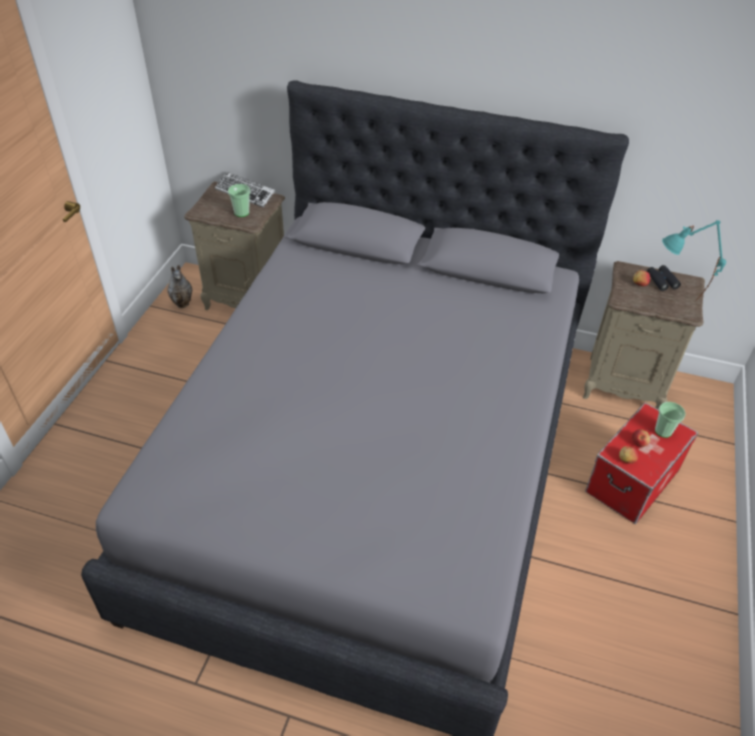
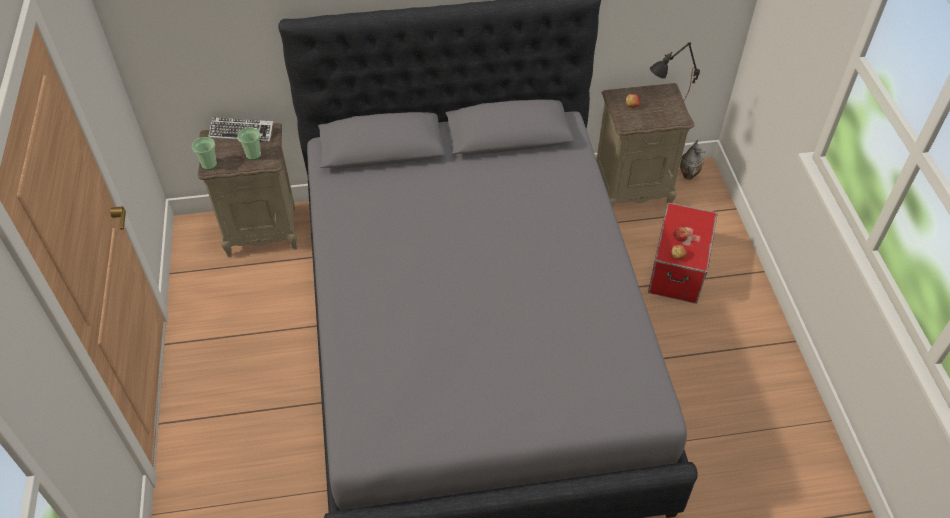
camera: 25 degrees left, 5 degrees up
(183, 303) = (202, 259): vase -> vase (688, 175)
(661, 281) = (647, 97): black binoculars -> none
(663, 431) = (692, 221): cup -> cup (209, 164)
(674, 305) = (666, 115): turquoise table lamp -> black table lamp

